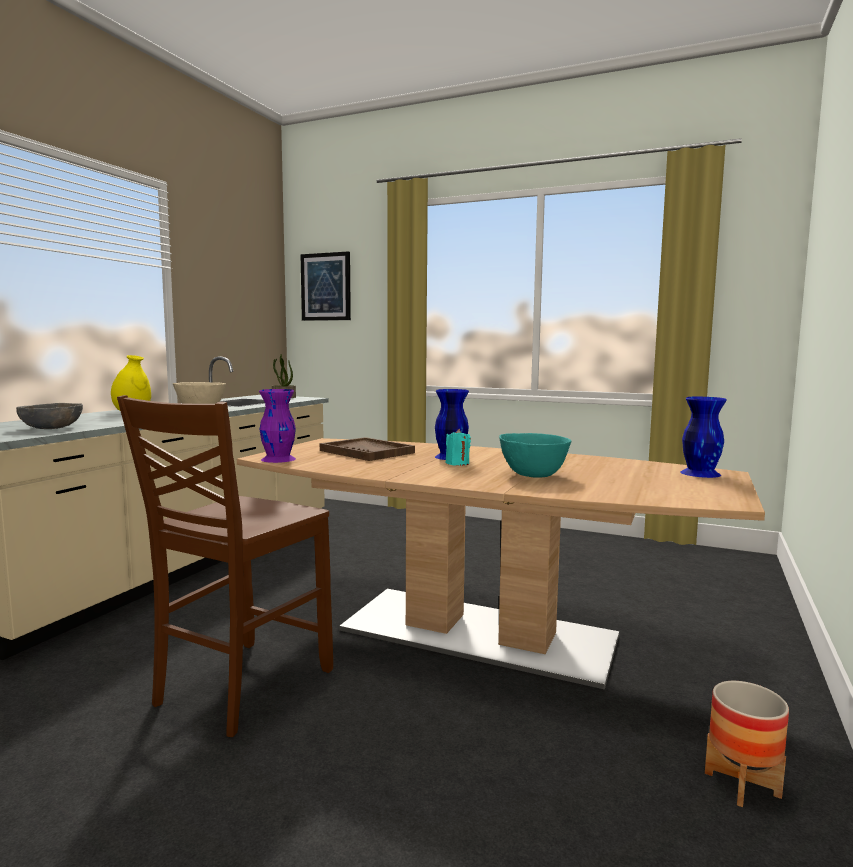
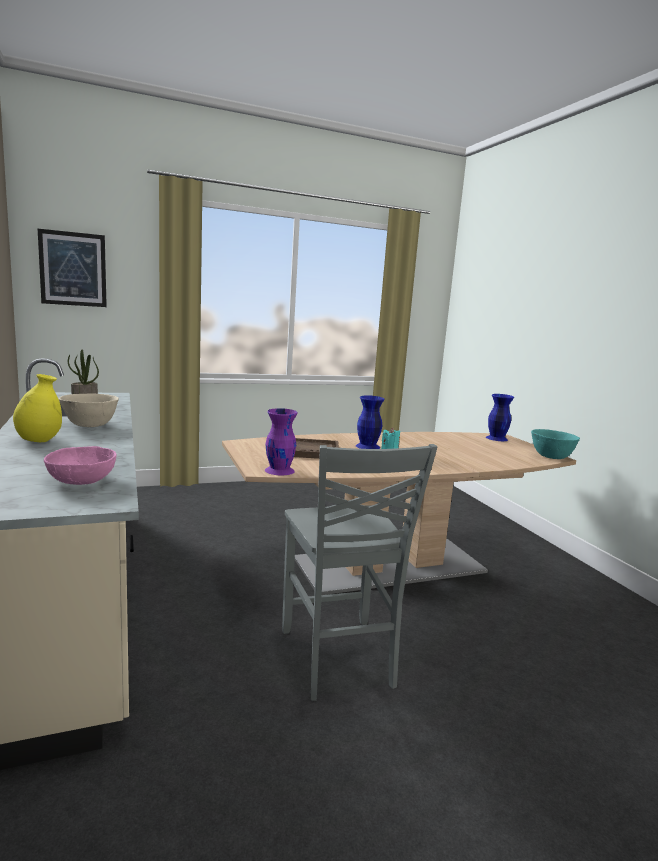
camera: 45 degrees left, 5 degrees up
(52, 428) = (82, 480): grey bowl -> pink bowl
(240, 687) = (338, 659): brown chair -> grey chair
(532, 475) = (448, 454): turquoise bowl -> turquoise bowl (551, 457)
(742, 784) = (582, 592): planter -> none

